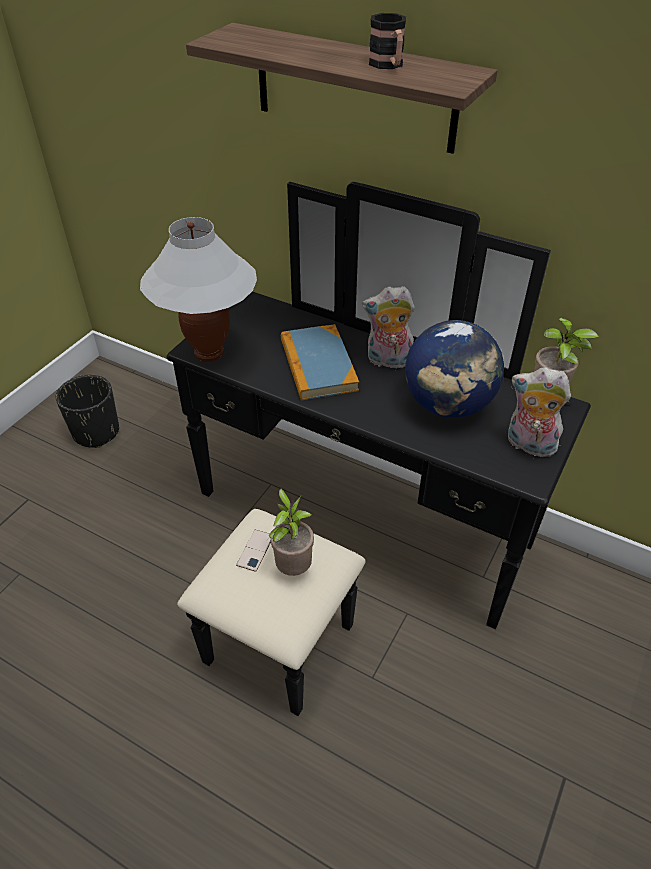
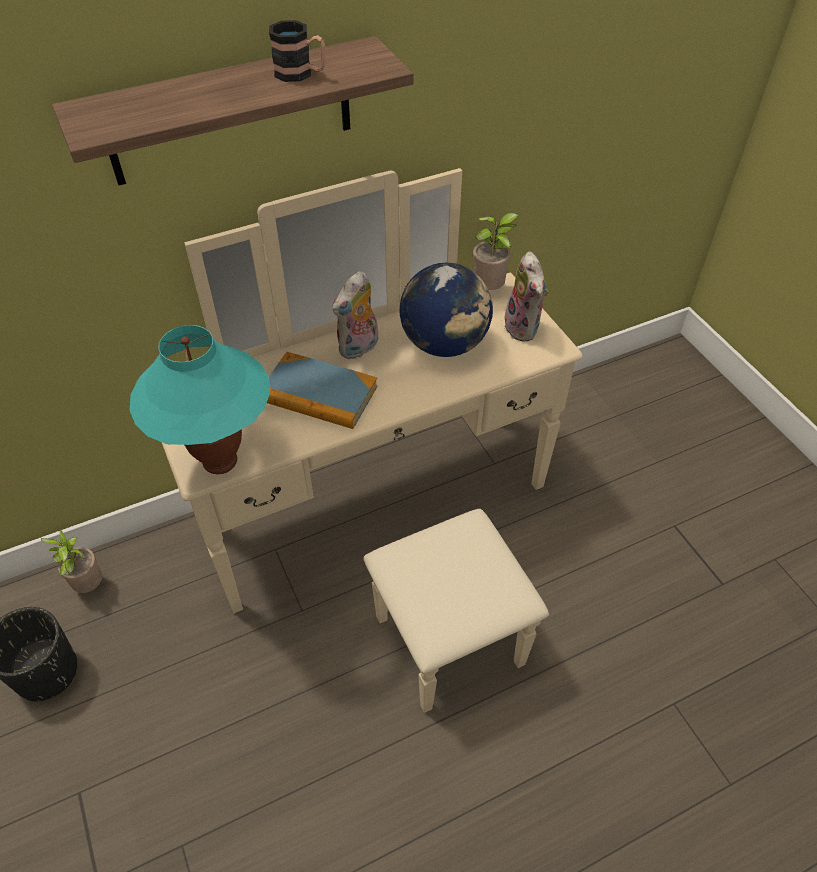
camera: 55 degrees left, 5 degrees up
(209, 353) = (221, 462): white table lamp -> turquoise table lamp
(255, 550) = (423, 576): phone -> none
(293, 567) = (461, 558): potted plant -> potted plant (88, 585)
(346, 544) = (391, 532): black dresser -> beige dresser
(528, 445) = (524, 328): plush toy -> plush toy turned 75 degrees counterclockwise

